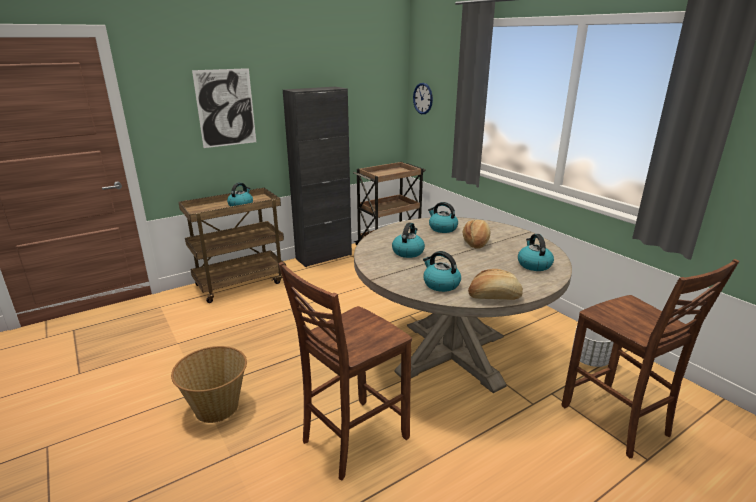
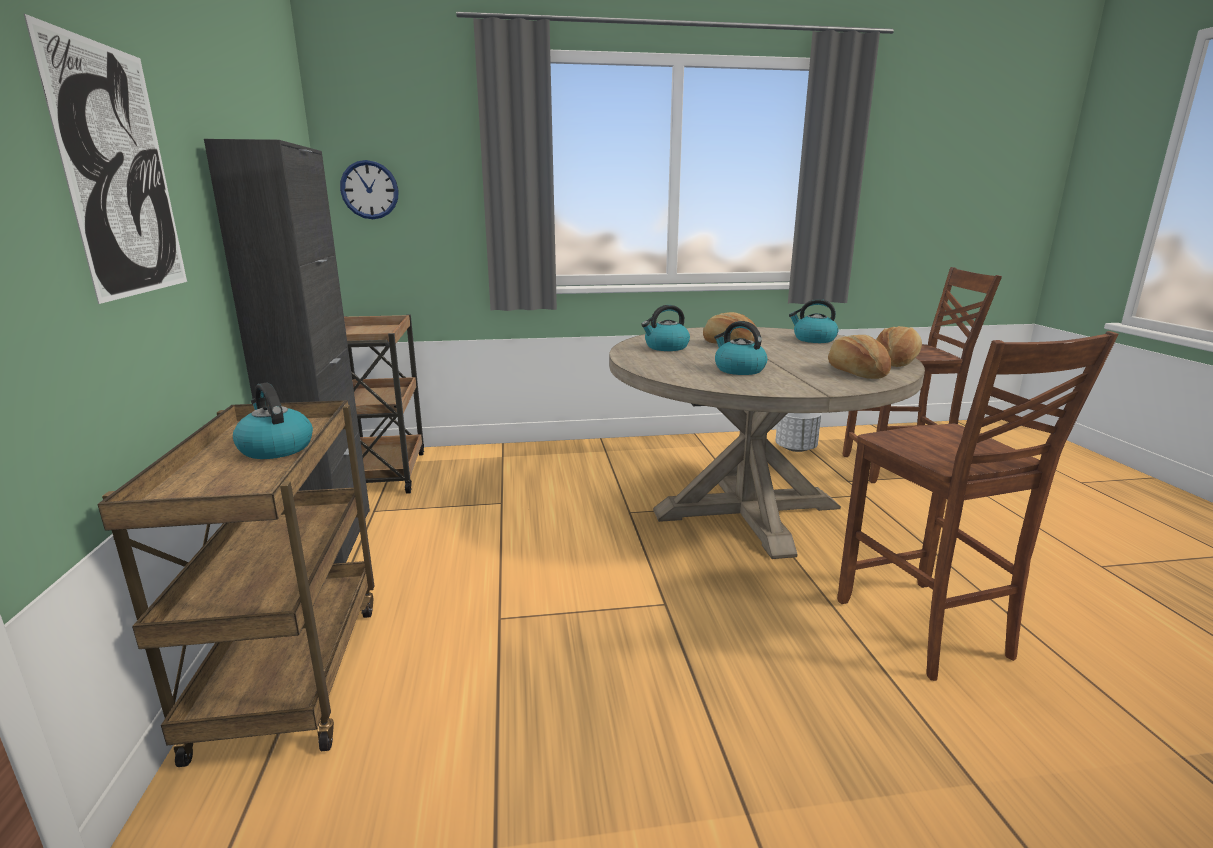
camera: 65 degrees left, 5 degrees down
(216, 407) = (816, 788): basket -> none
(440, 284) = (856, 372): kettle -> bread

